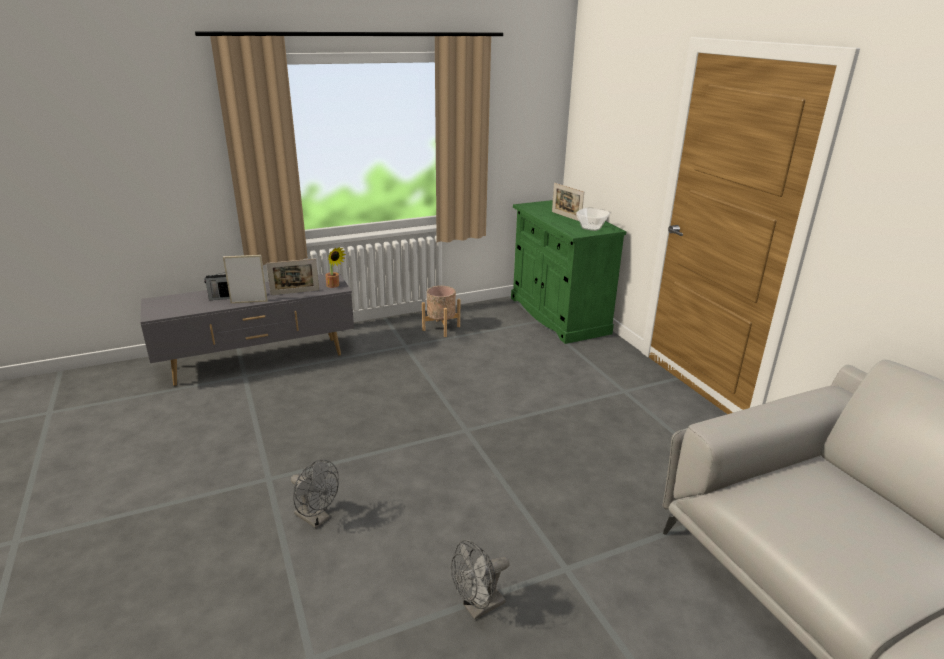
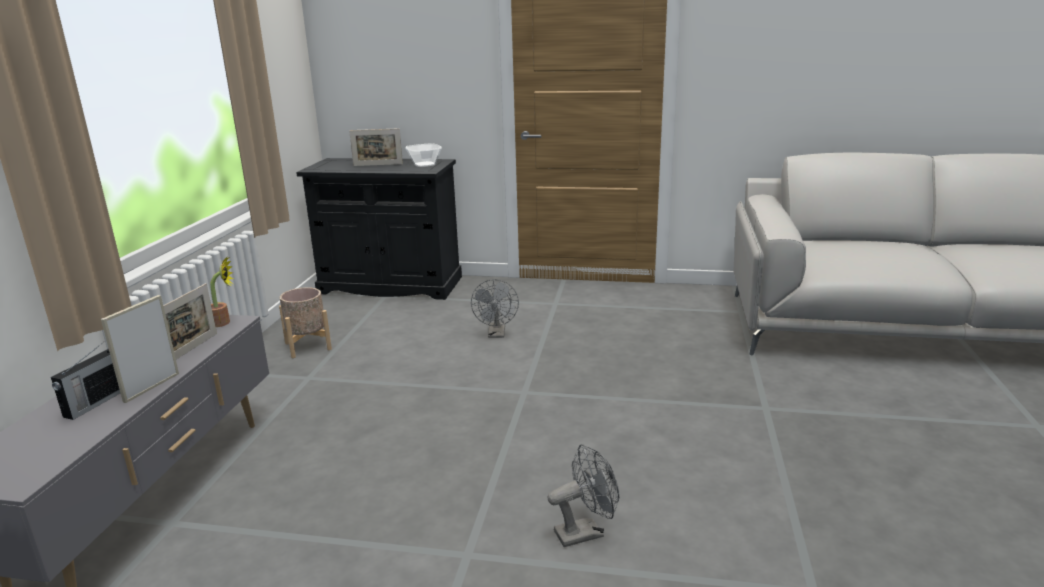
camera: 55 degrees left, 5 degrees down
(478, 607) = (789, 465): grey fan -> grey fan (497, 334)
(558, 315) = (390, 285): green cabinet -> black cabinet

